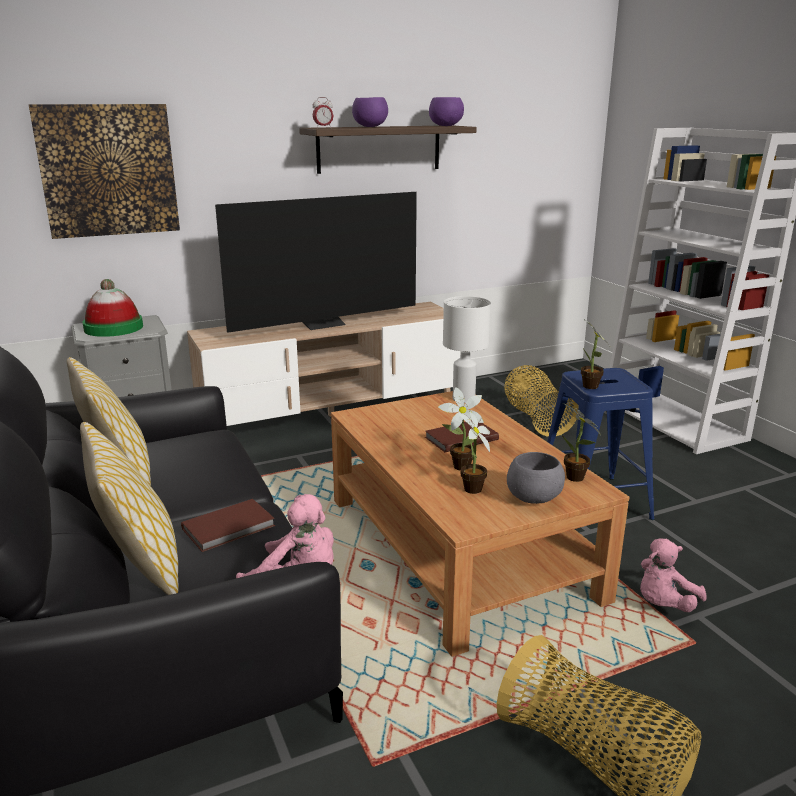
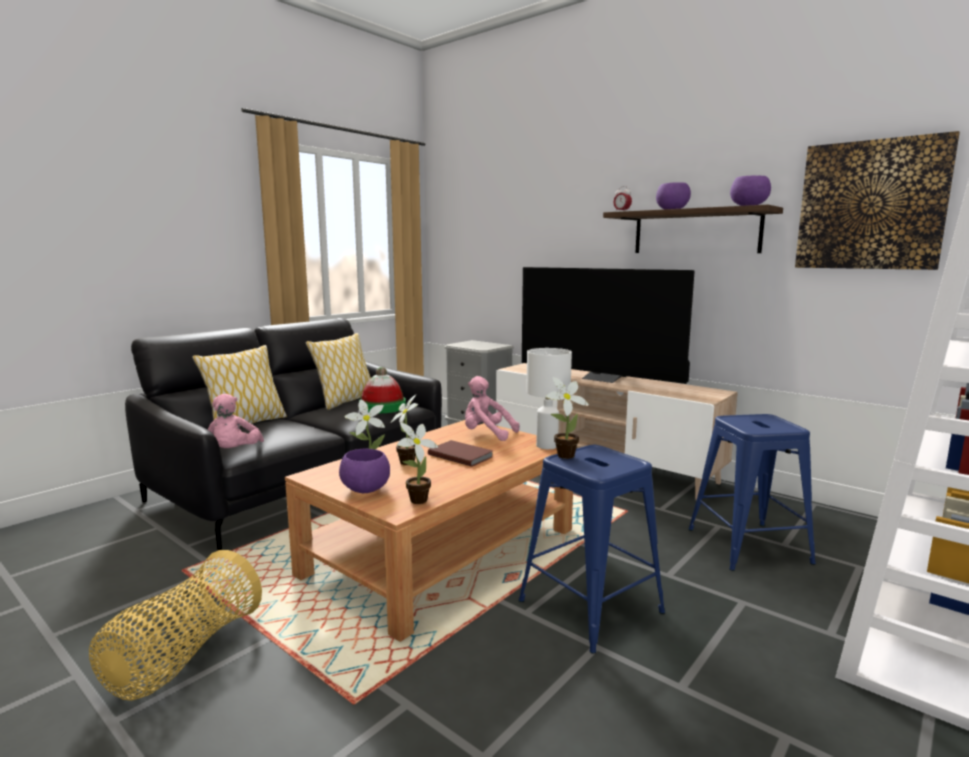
camera: 65 degrees right, 10 degrees down
(108, 170) = (503, 245): picture -> picture (870, 205)
(113, 328) = (474, 344): hat -> hat (382, 407)
(230, 528) = (287, 429): brown book -> none
(534, 499) = (365, 490): grey bowl -> purple bowl
(536, 419) = (747, 545): basket -> blue stool
(664, 604) = (415, 676): pink plush toy -> pink plush toy (486, 434)

